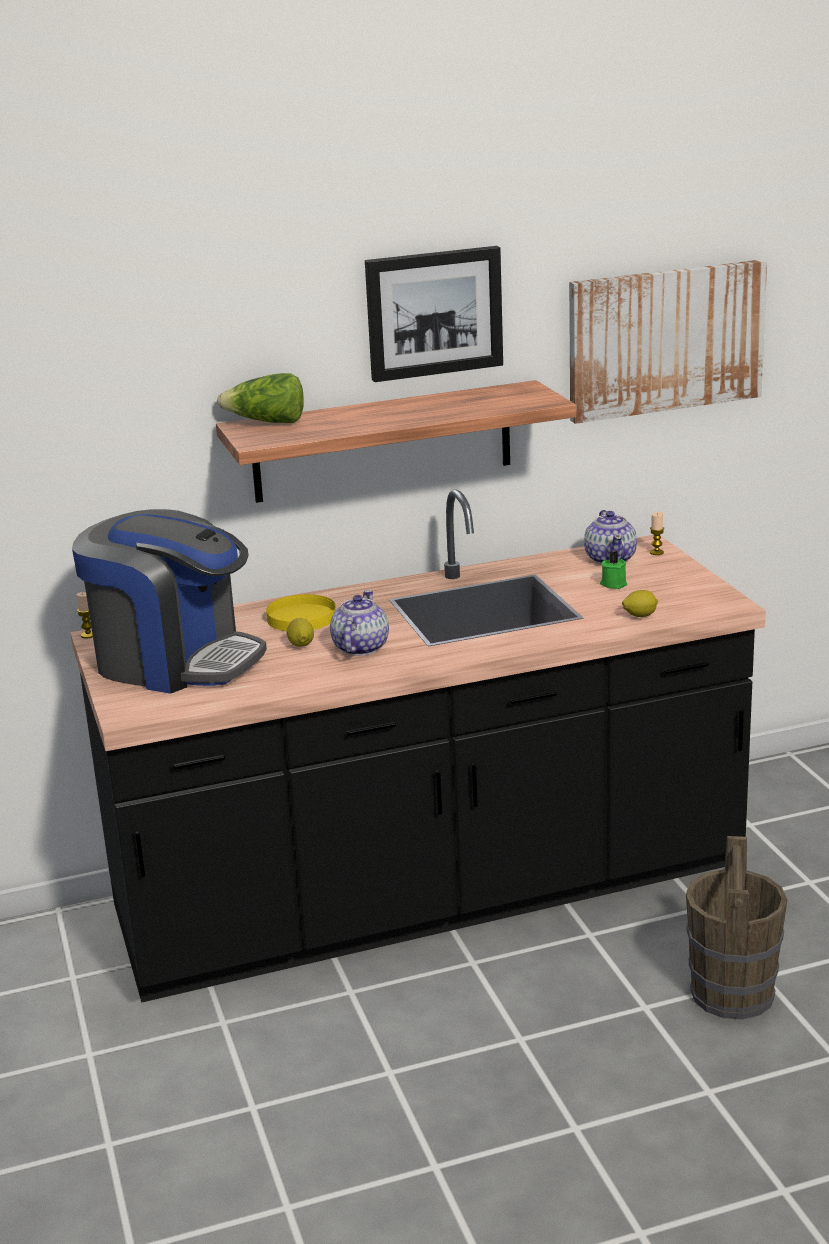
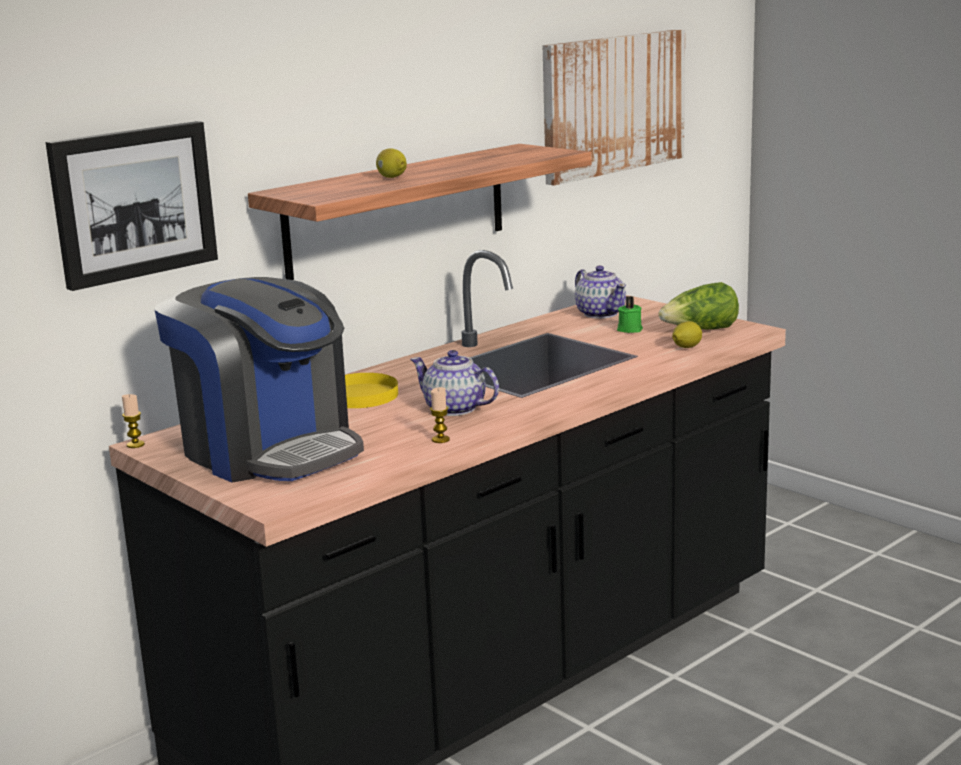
camera: 25 degrees left, 5 degrees down
(175, 661) = (269, 450): coffee machine -> coffee machine turned 45 degrees clockwise
(267, 423) = (306, 187): lettuce -> lettuce (700, 330)
(301, 645) = (390, 416): lemon -> lemon (392, 177)
(359, 648) = (455, 409): teapot -> teapot turned 45 degrees counterclockwise
(434, 313) = (437, 73): picture -> picture (133, 203)
(656, 552) = (634, 304): candle -> candle (440, 439)
(732, 994) = (840, 694): brown bucket -> none

